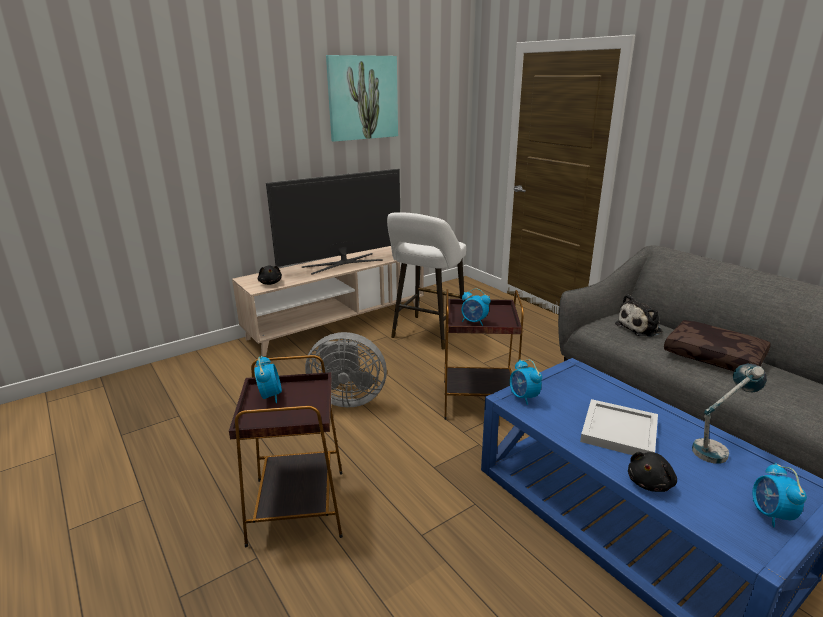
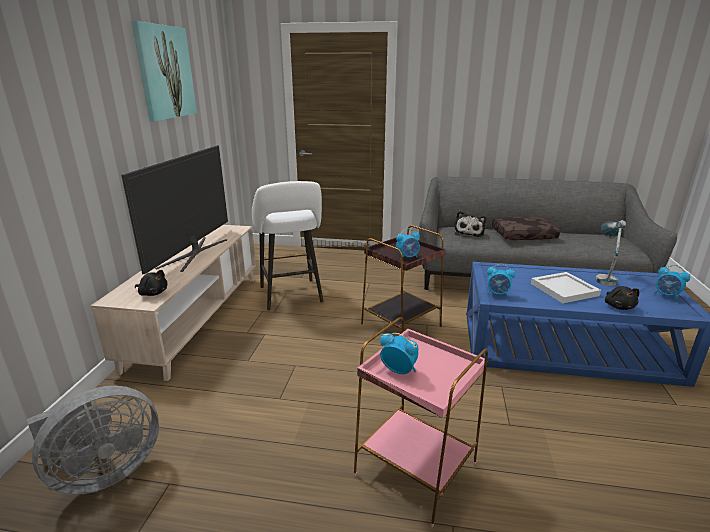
camera: 45 degrees left, 0 degrees up
(298, 506) = (415, 468): brown side table -> pink side table
(347, 398) = (312, 372): grey fan -> grey fan (104, 473)

